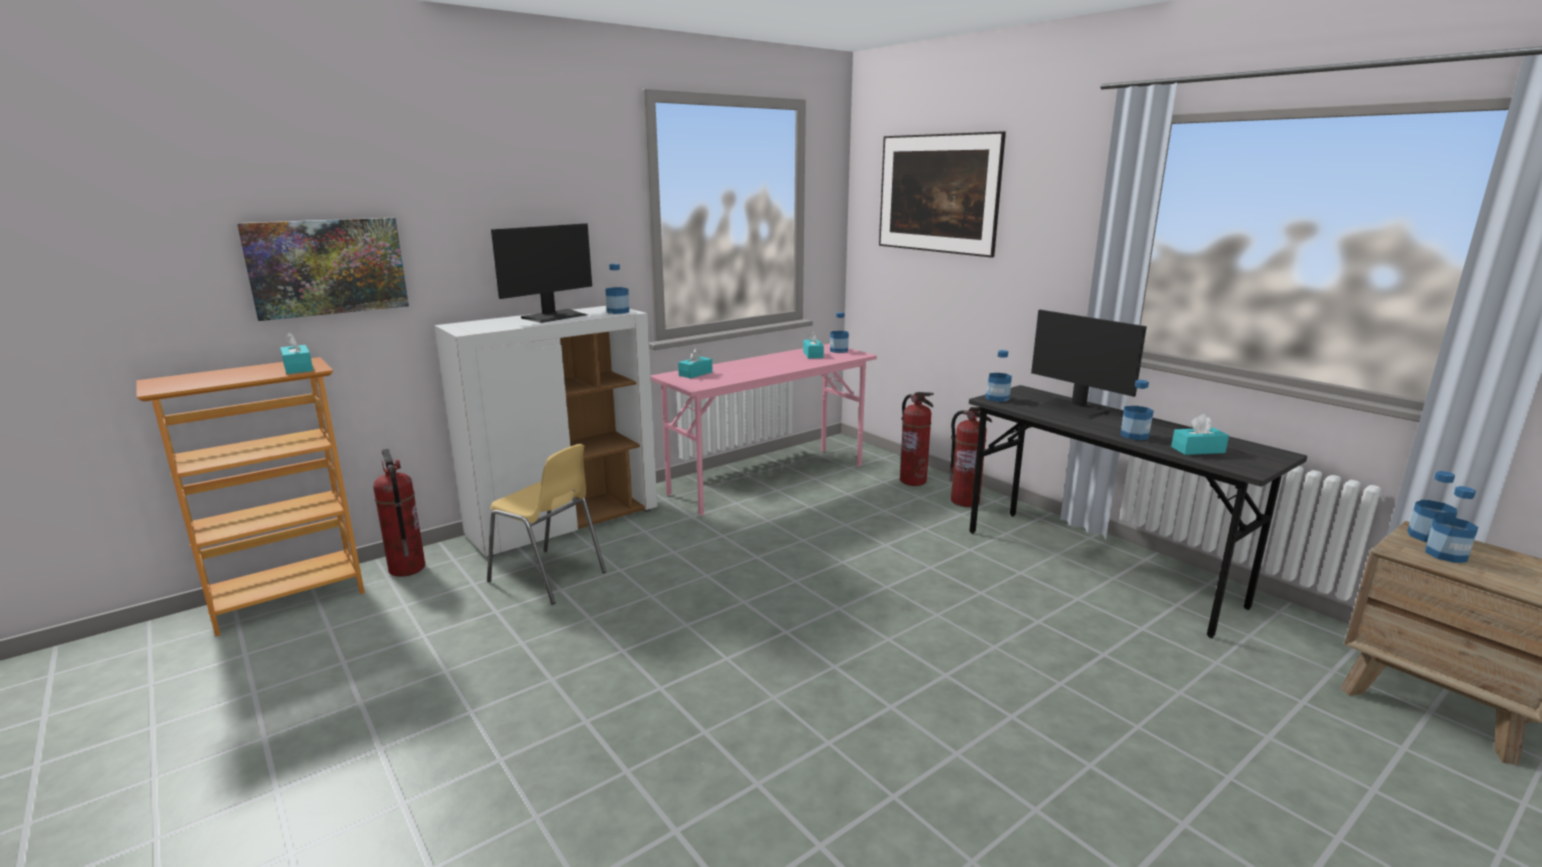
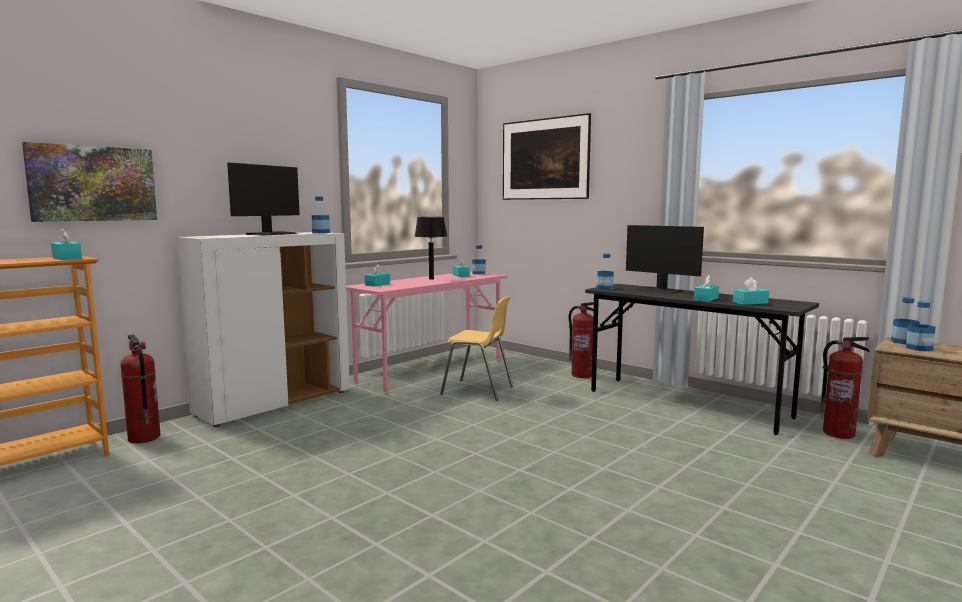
camera: 10 degrees left, 10 degrees down
(548, 577) = (271, 435): yellow chair -> yellow chair (478, 390)
(770, 362) = (431, 279): none -> black table lamp
(913, 481) = (540, 366): fire extinguisher -> fire extinguisher (838, 433)
(1134, 435) = (706, 299): bottle -> turquoise tissue box

